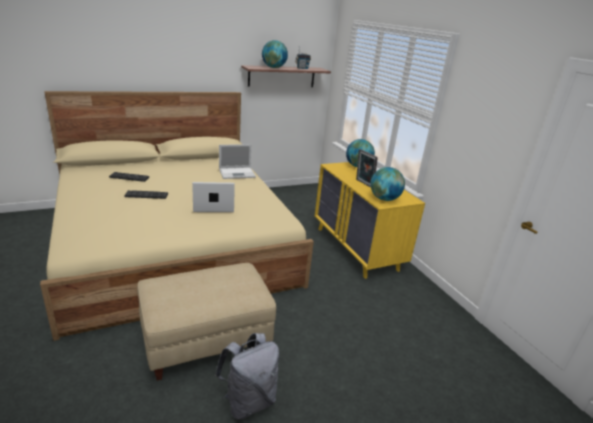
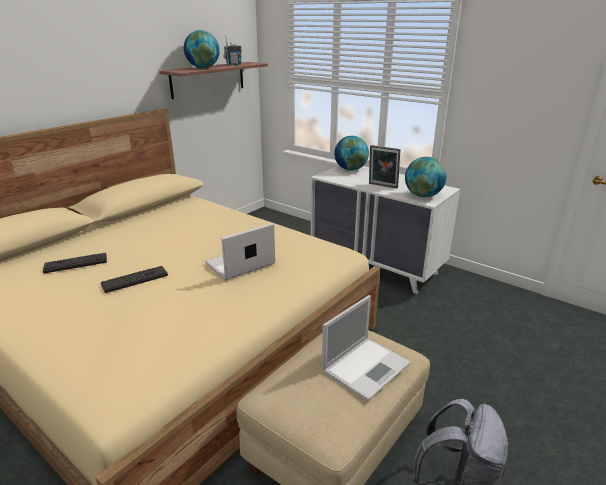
camera: 25 degrees left, 0 degrees up
(237, 173) = (216, 215): laptop -> laptop (367, 366)
(356, 249) = (376, 265): yellow dresser -> white dresser

